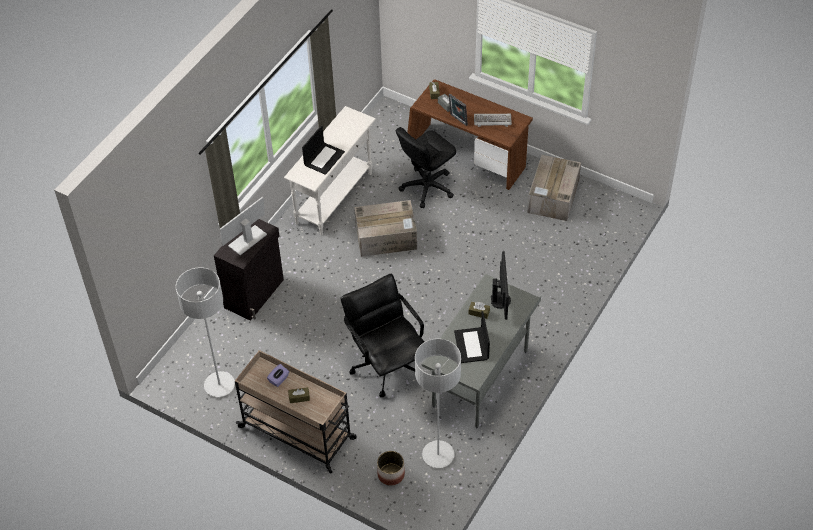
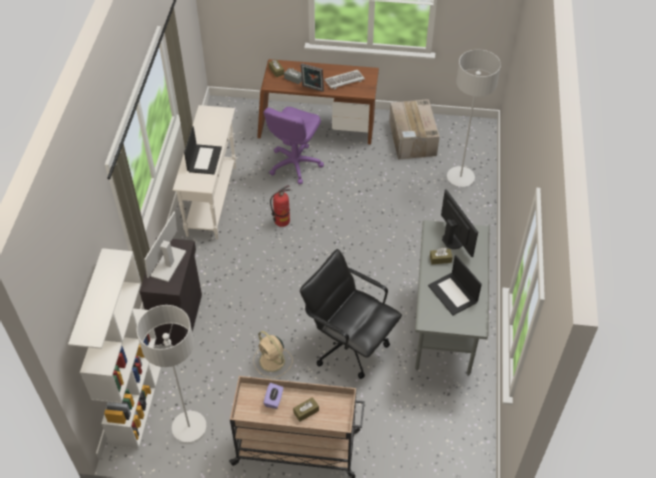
camera: 25 degrees left, 0 degrees up
(188, 350) = (137, 402): none -> white bookcase
(314, 356) = (273, 361): none -> beige fan
(387, 237) = (282, 221): cardboard box -> fire extinguisher
(391, 474) = (413, 455): planter -> none
(427, 187) = (295, 164): black office chair -> purple office chair
(438, 455) = (448, 416): grey floor lamp -> grey floor lamp (460, 177)

